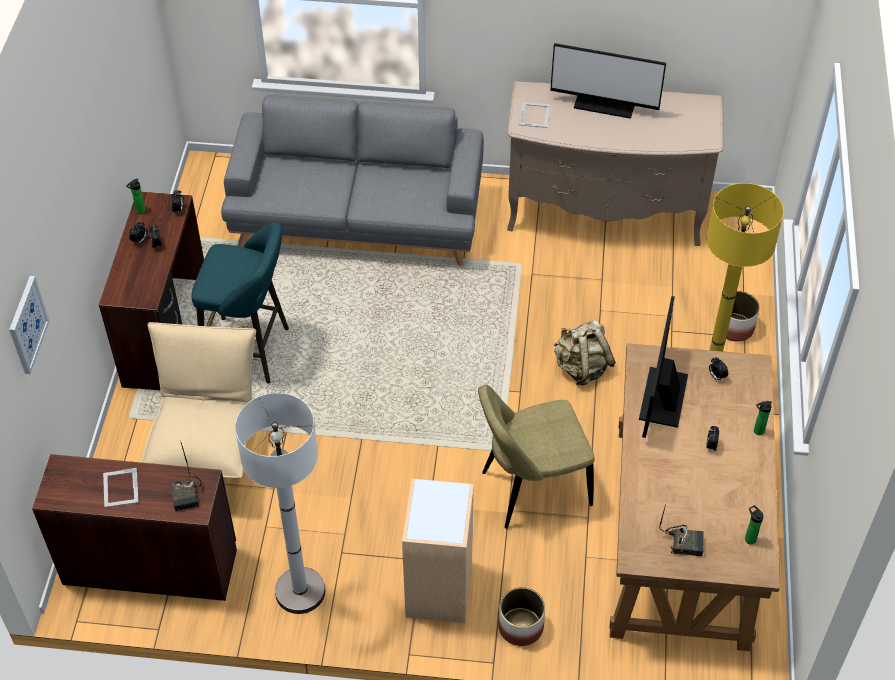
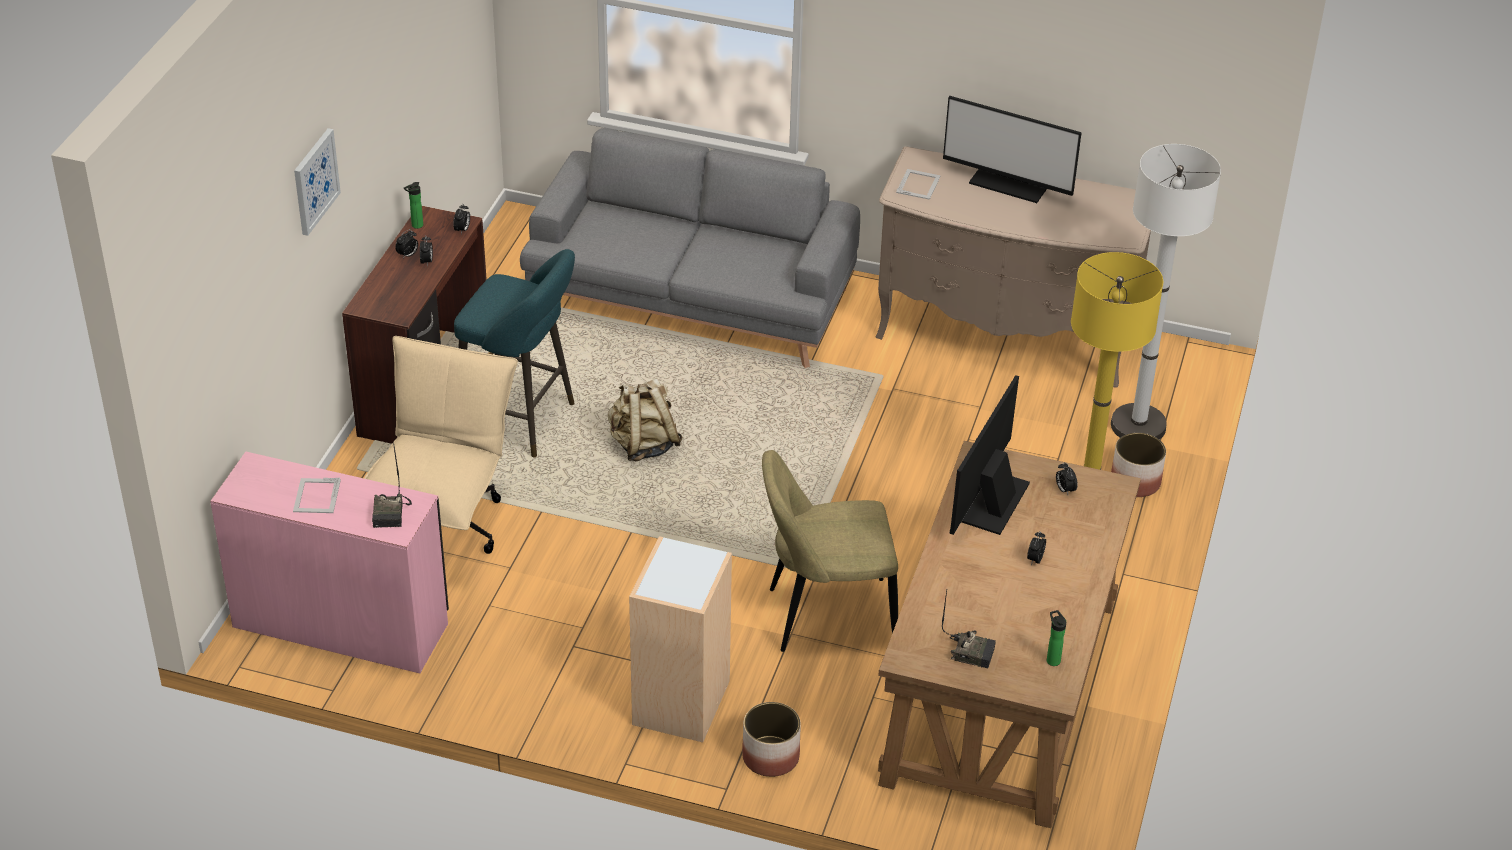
camera: 10 degrees right, 10 degrees down
(27, 324) = (245, 283): picture -> picture (315, 181)
(150, 564) = (341, 623): brown desk -> pink desk
(300, 591) = (512, 678): white floor lamp -> white floor lamp (1138, 426)
(581, 368) = (926, 497): beige backpack -> beige backpack (643, 445)
(757, 431) = (1097, 553): bottle -> none

